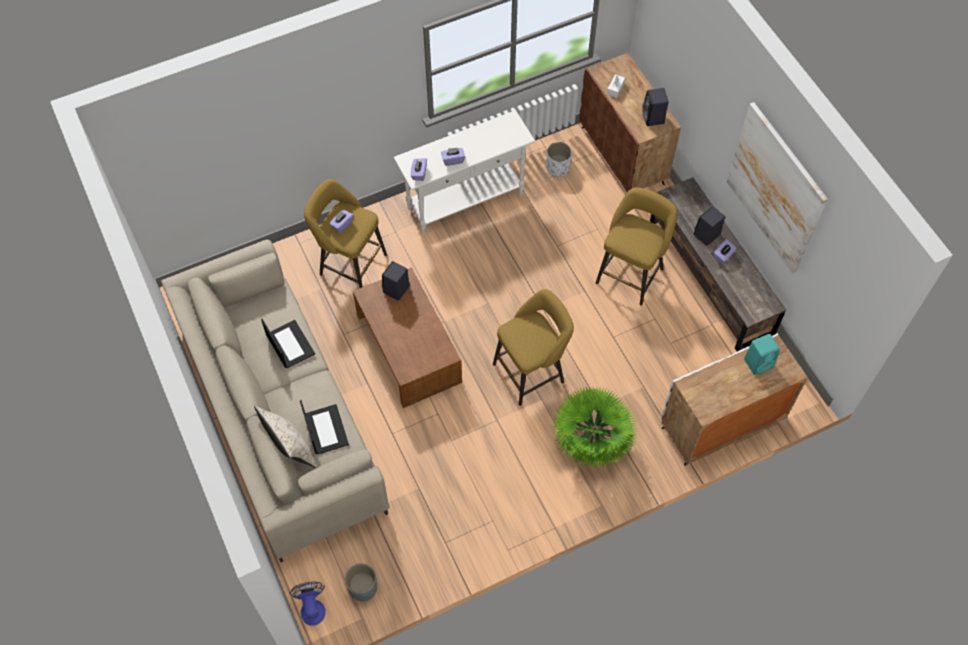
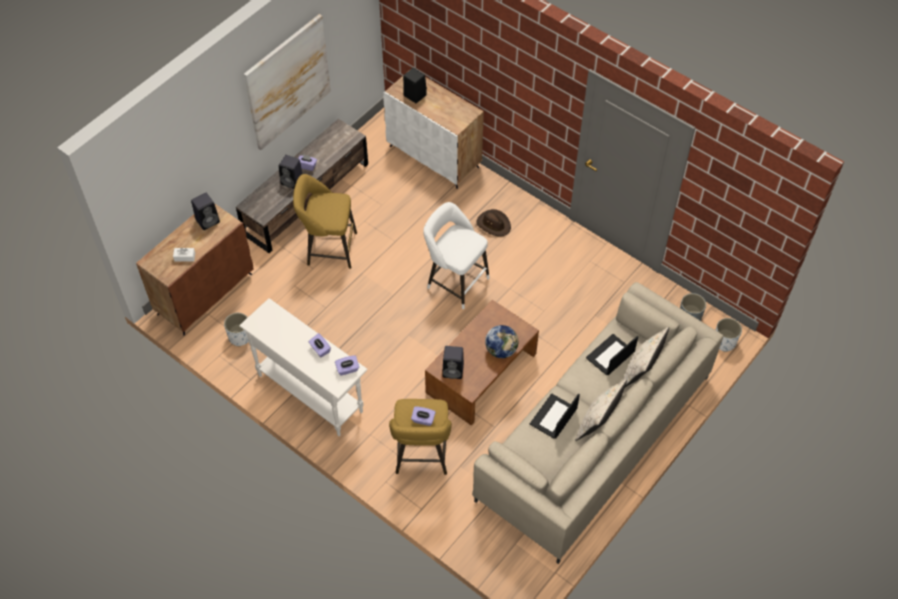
camera: 115 degrees left, 5 degrees down
(260, 381) = (598, 423): none -> beige pillow
(312, 607) = (724, 342): fan -> white planter
(396, 341) = (501, 350): none -> globe
(532, 371) = (455, 281): yellow stool -> white stool
(592, 443) = (493, 224): potted plant -> brown hat
(759, 362) = (414, 95): turquoise speaker -> black speaker

